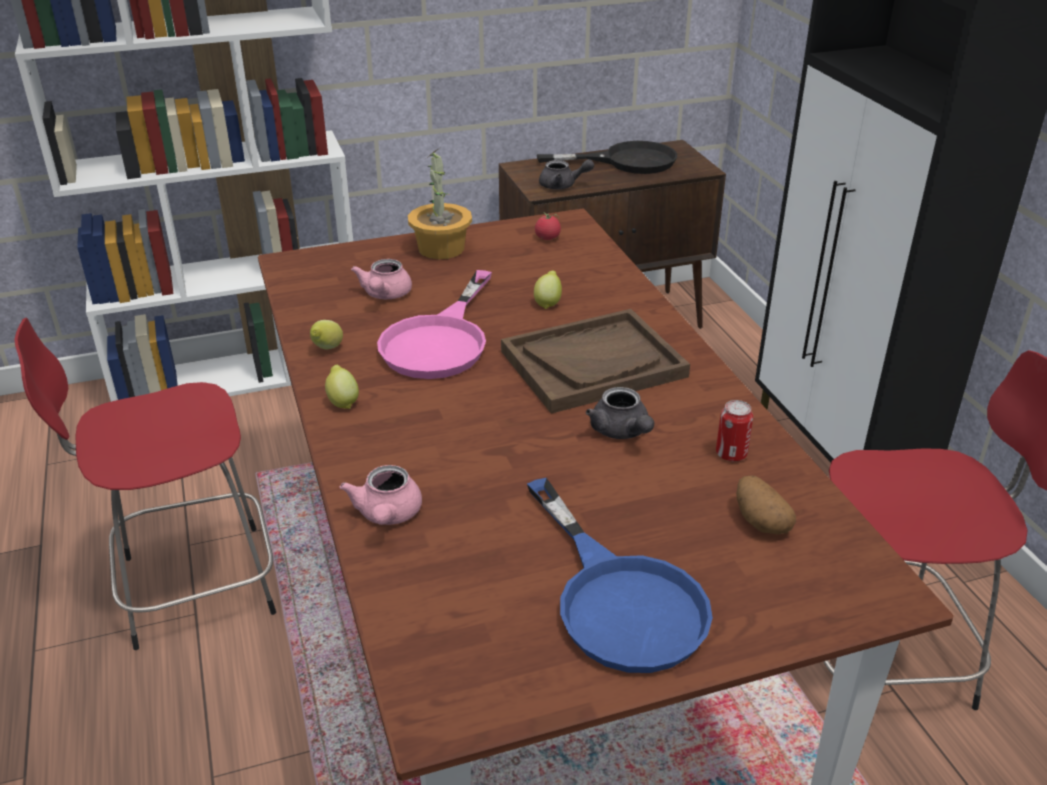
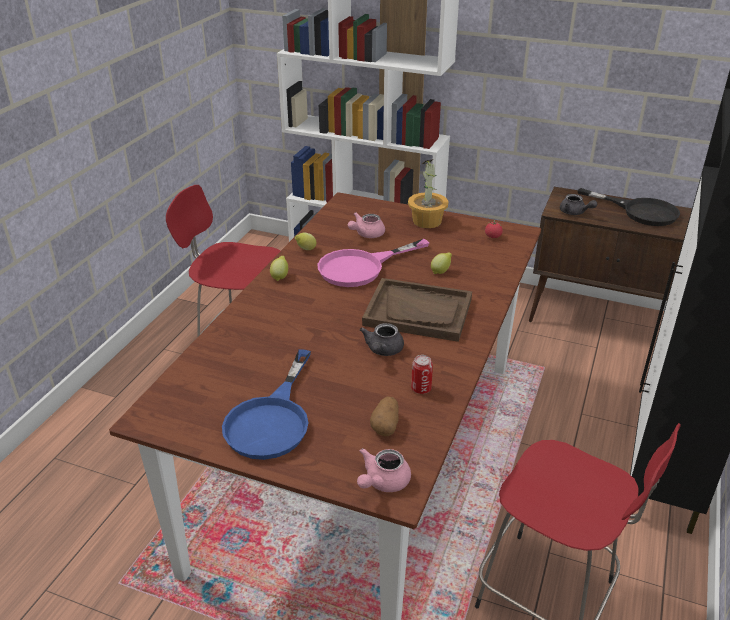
camera: 40 degrees right, 0 degrees up
(387, 515) = (231, 334): pink teapot -> pink teapot (382, 482)

